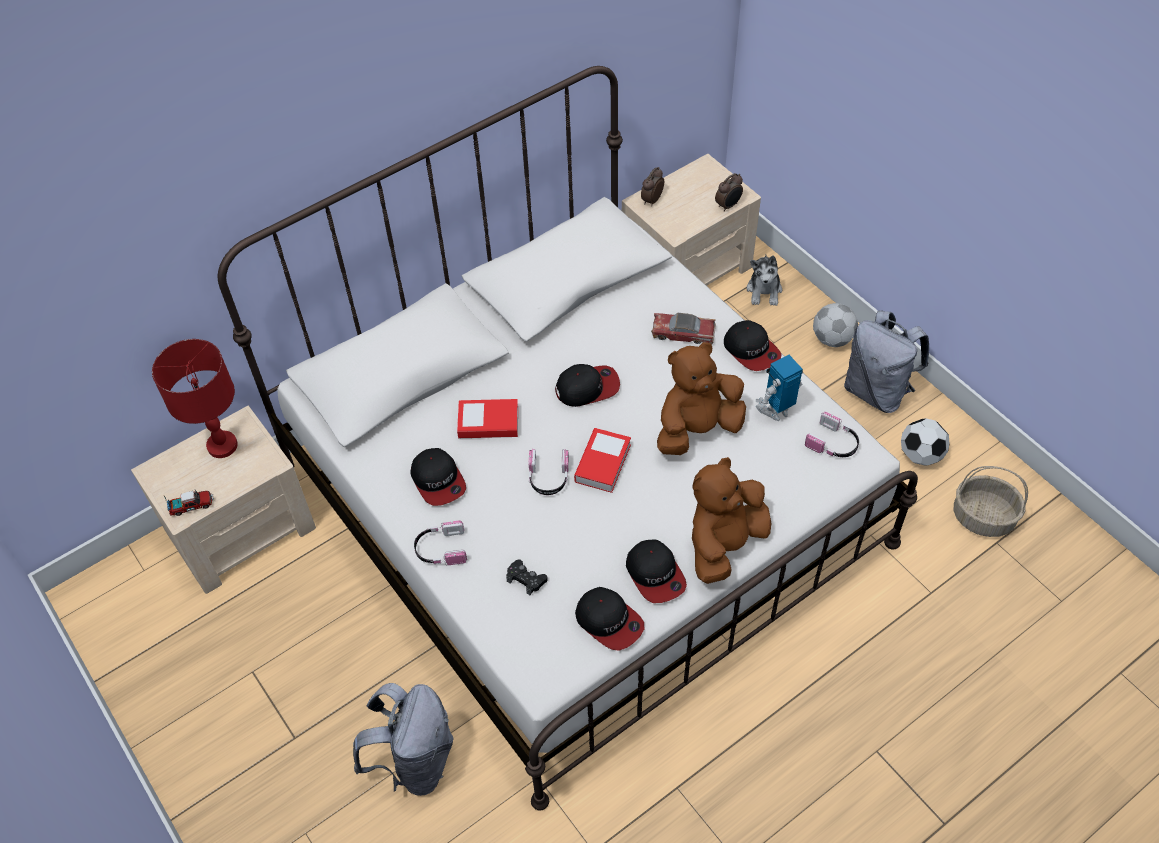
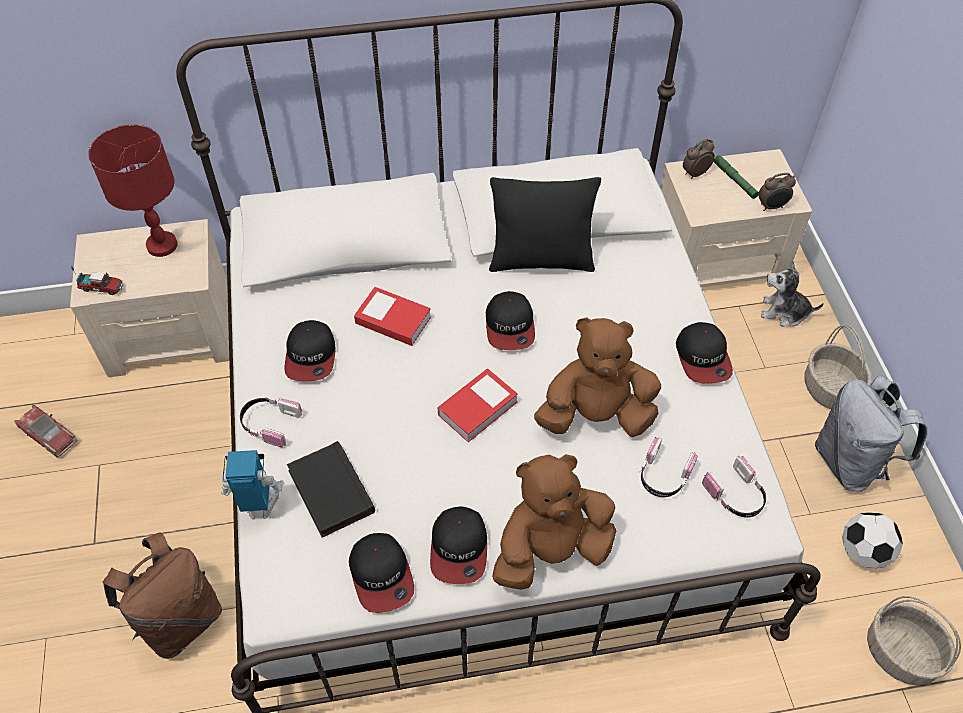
camera: 25 degrees right, 0 degrees up
(415, 760) = (179, 619): grey backpack -> brown backpack
(526, 579) = (329, 492): black game controller -> black book
(548, 478) = (415, 399): headphones -> headphones (663, 476)
(579, 323) = (541, 260): none -> black pillow
(587, 387) = (510, 326): cap -> cap turned 75 degrees clockwise
(683, 333) = (640, 311): toy car -> toy car (48, 435)
(686, 194) = (734, 180): none -> green flashlight
(764, 290) = (784, 312): plush toy -> plush toy turned 75 degrees clockwise
(776, 411) = (692, 432): toy robot -> toy robot (260, 506)
(833, 339) = (831, 389): football -> basket

